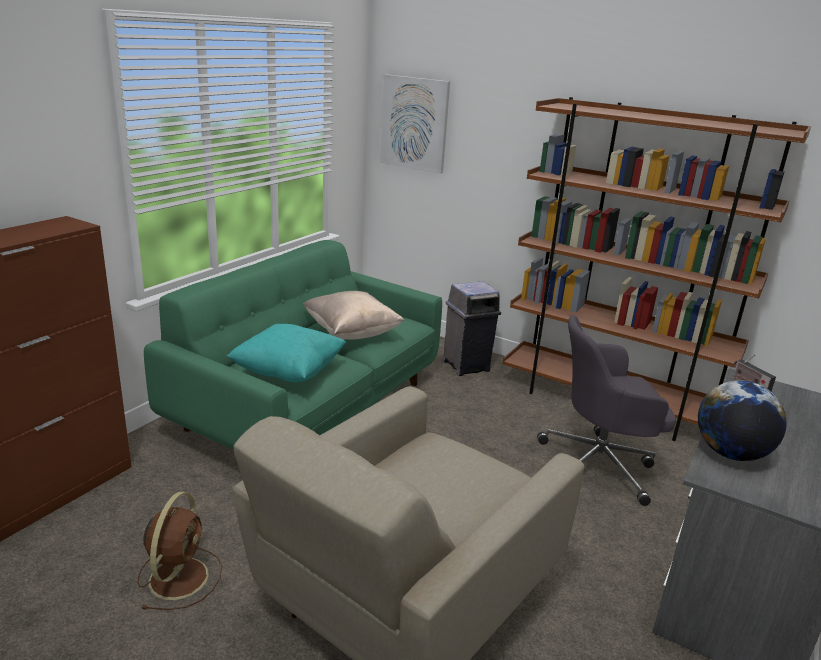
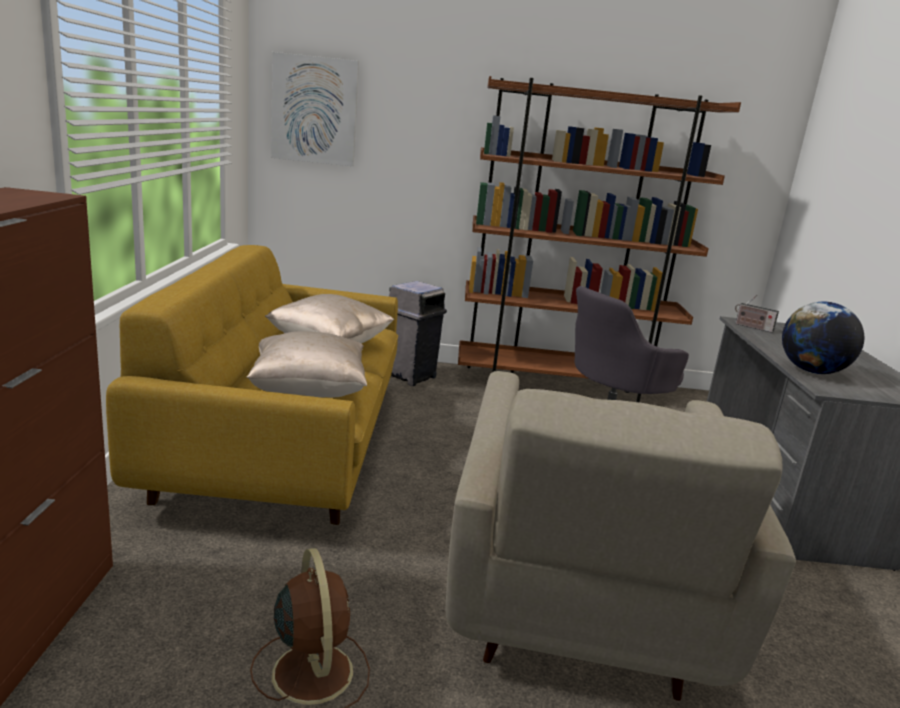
camera: 30 degrees left, 5 degrees down
(288, 373) = (308, 392): turquoise pillow -> beige pillow
(310, 405) = (285, 443): green sofa -> yellow sofa

